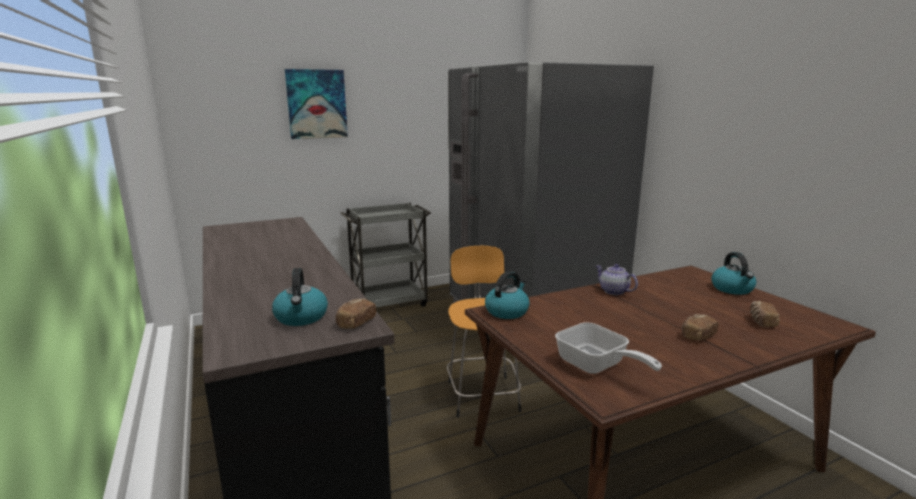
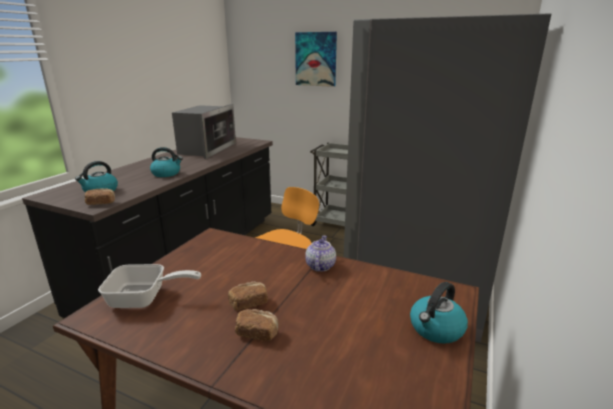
camera: 50 degrees right, 5 degrees up
(252, 242) = (206, 149): none -> microwave
(507, 311) = (218, 240): kettle -> kettle (167, 173)
(596, 366) = (144, 298): frying pan -> frying pan turned 105 degrees counterclockwise
(761, 322) = (349, 369): bread -> bread (248, 303)

